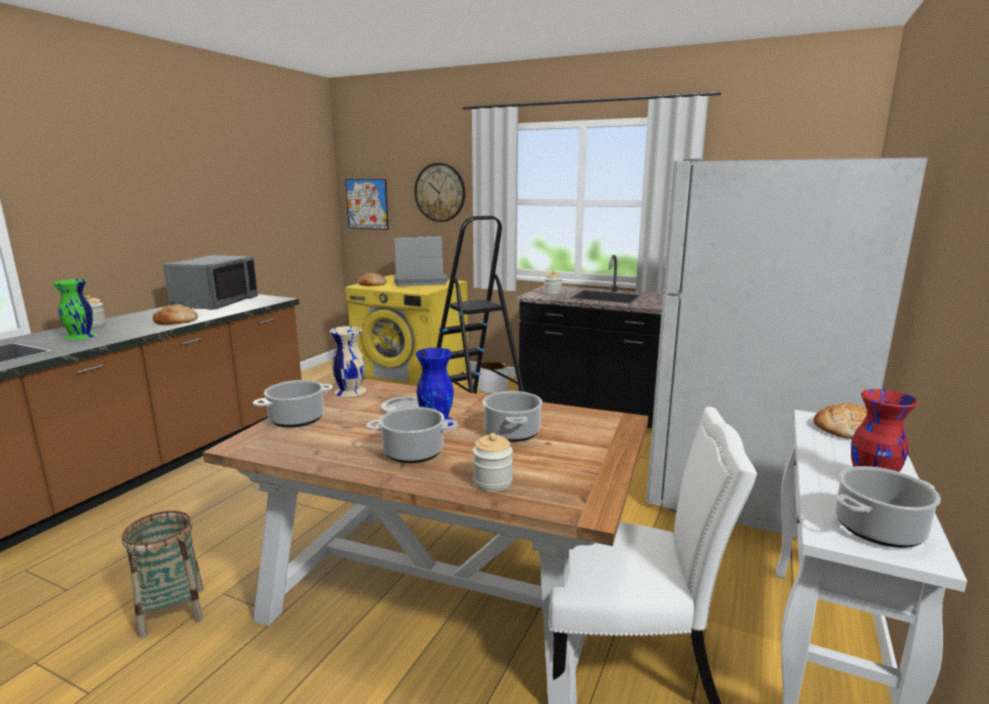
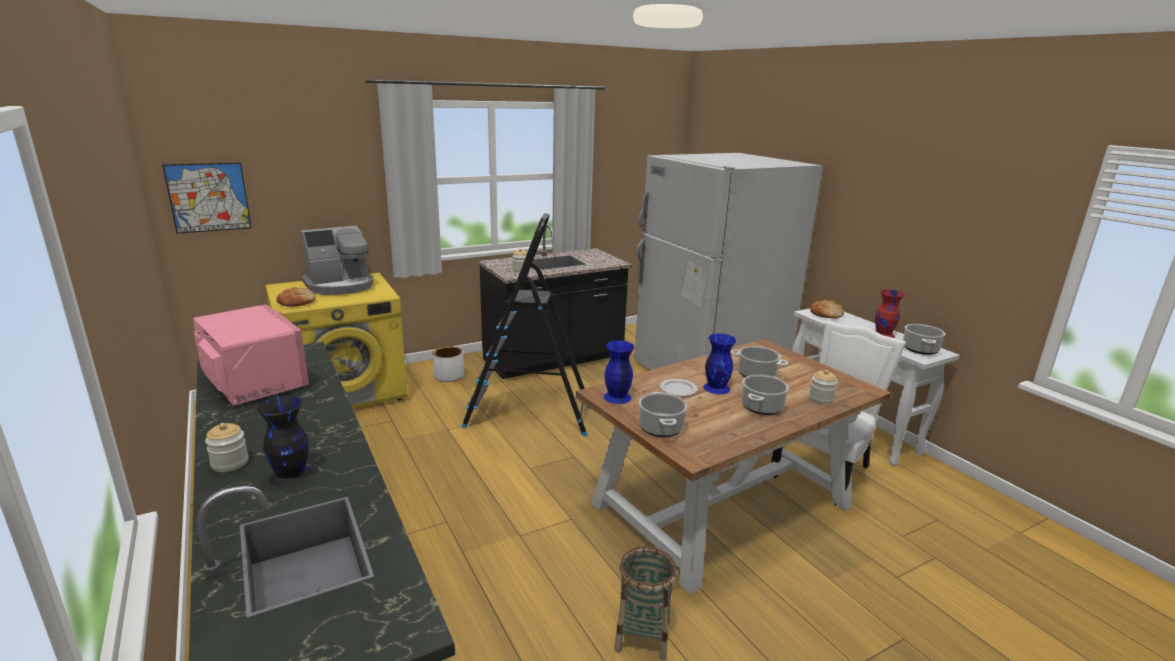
camera: 55 degrees left, 5 degrees up
(80, 336) = (291, 475): green vase -> black vase
(176, 321) = (317, 413): bread -> none
(215, 303) = (253, 381): grey microwave -> pink microwave
(349, 391) = (617, 397): beige vase -> blue vase
(419, 282) = (340, 286): coffee machine -> coffee machine turned 150 degrees counterclockwise
(440, 192) = (329, 176): wall clock -> none

